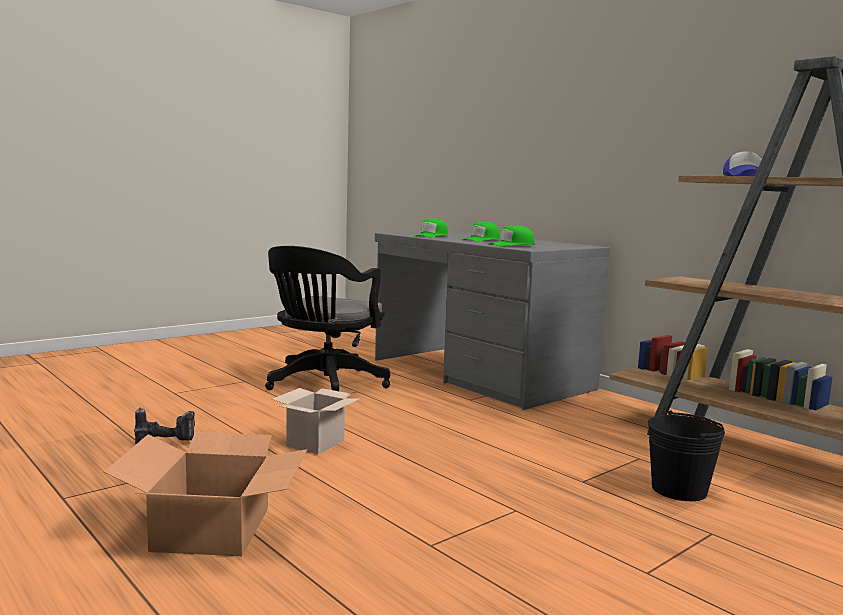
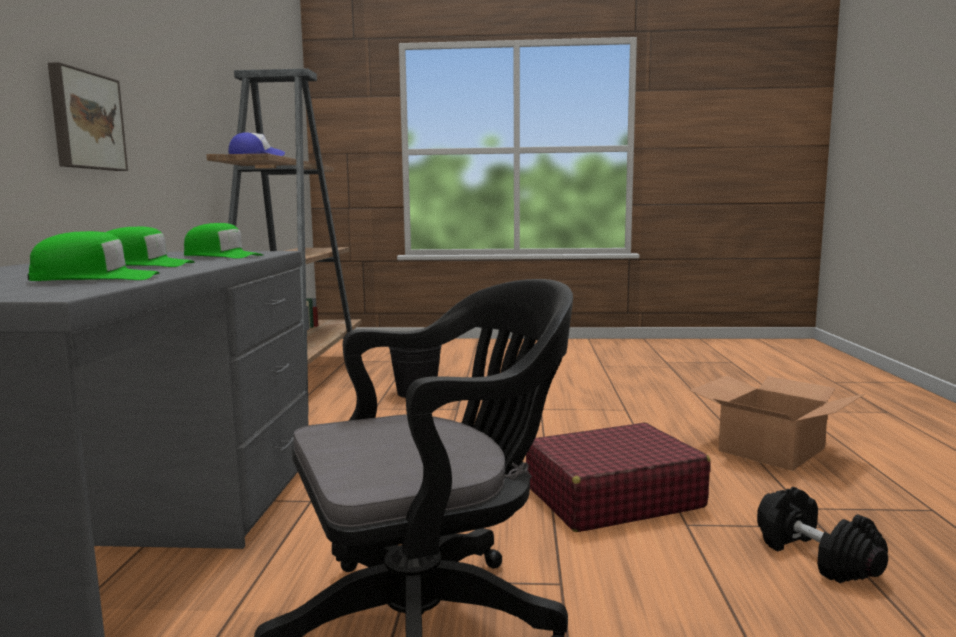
camera: 135 degrees left, 0 degrees up
(167, 443) = (815, 556): power drill -> black dumbbell
(315, 442) = (612, 497): cardboard box -> red suitcase
(608, 164) = (85, 121): none -> picture

